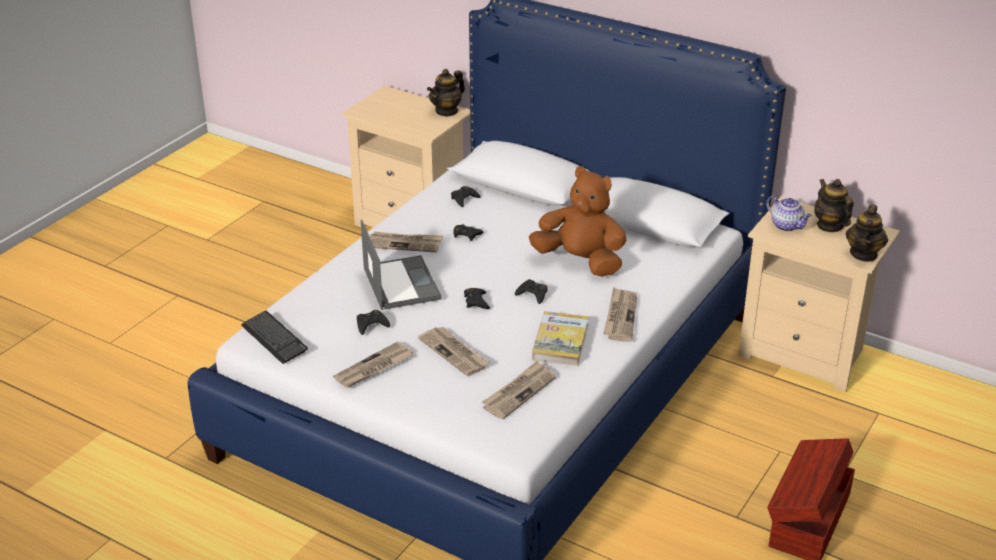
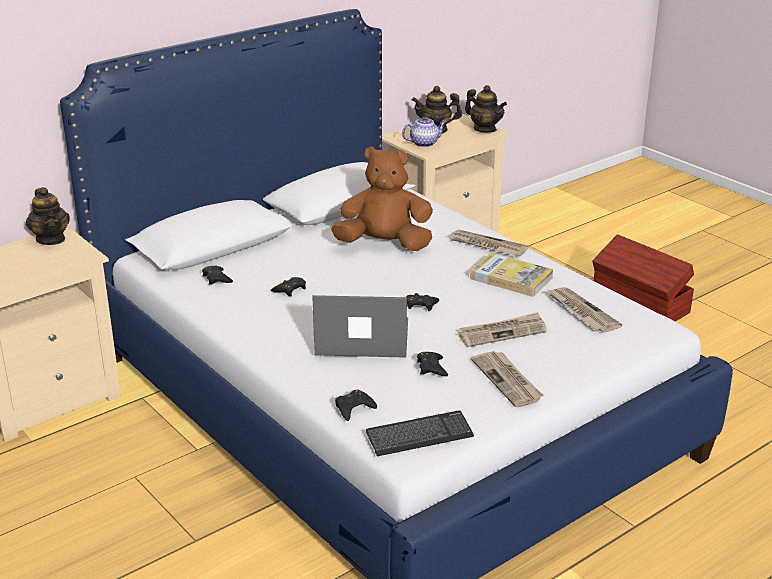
camera: 70 degrees left, 5 degrees down
(405, 244) = (279, 325): newspaper -> none
(532, 294) = (426, 276): black game controller -> black game controller (354, 408)
(580, 261) = (384, 245): brown plush toy -> brown plush toy turned 45 degrees clockwise

